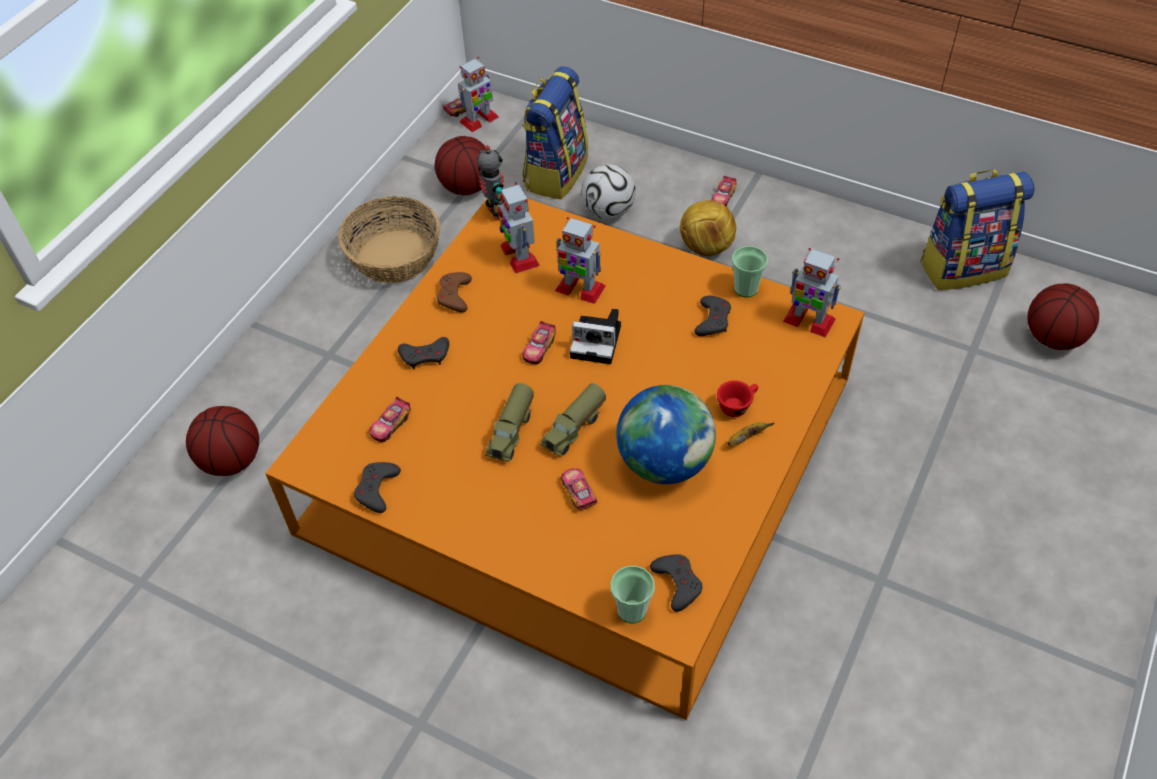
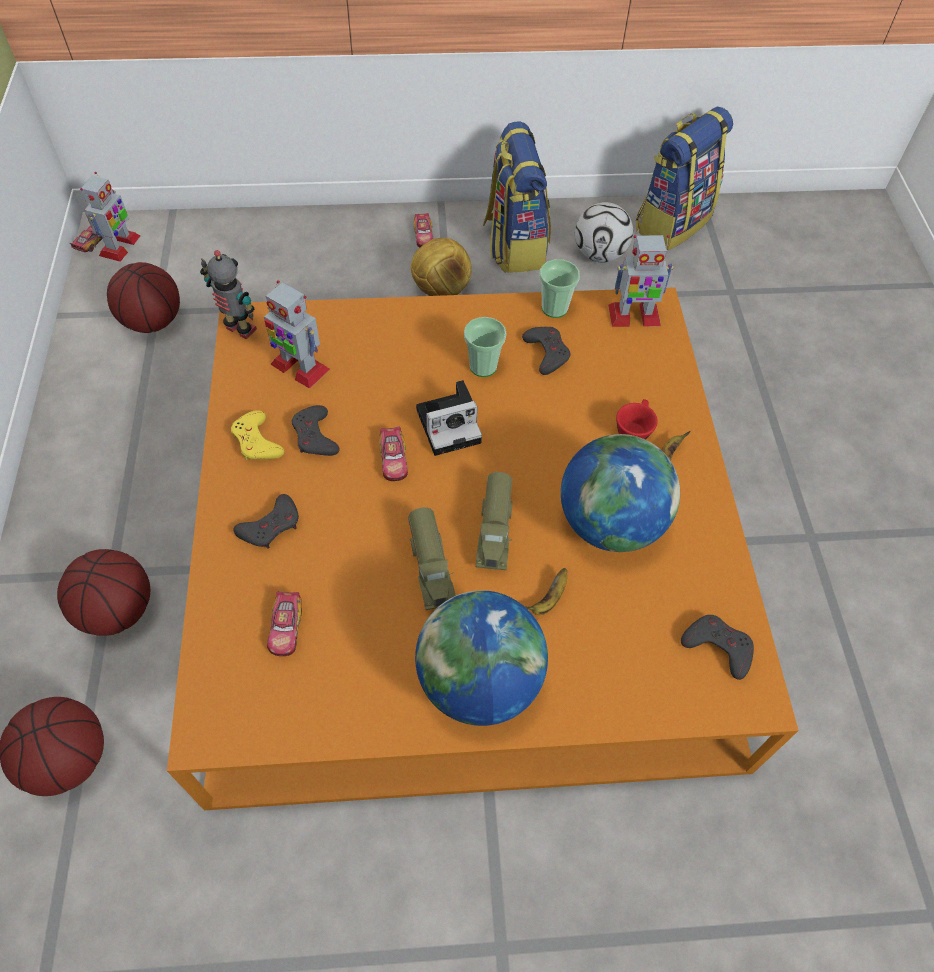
camera: 35 degrees left, 5 degrees up
(377, 489) = (324, 716): grey game controller -> grey game controller (315, 436)
(394, 257) = (119, 429): basket -> none
(454, 295) = (257, 441): brown game controller -> yellow game controller
(490, 519) = (479, 681): none -> globe
(555, 173) = (240, 272): backpack -> backpack (514, 245)
(578, 492) = (549, 599): toy car -> banana
(579, 288) = (390, 376): toy robot -> none
(609, 211) = (322, 290): football -> football (599, 254)
(632, 610) = (697, 702): cup -> cup (483, 366)
(1052, 338) = (782, 256): basketball -> basketball (117, 610)

